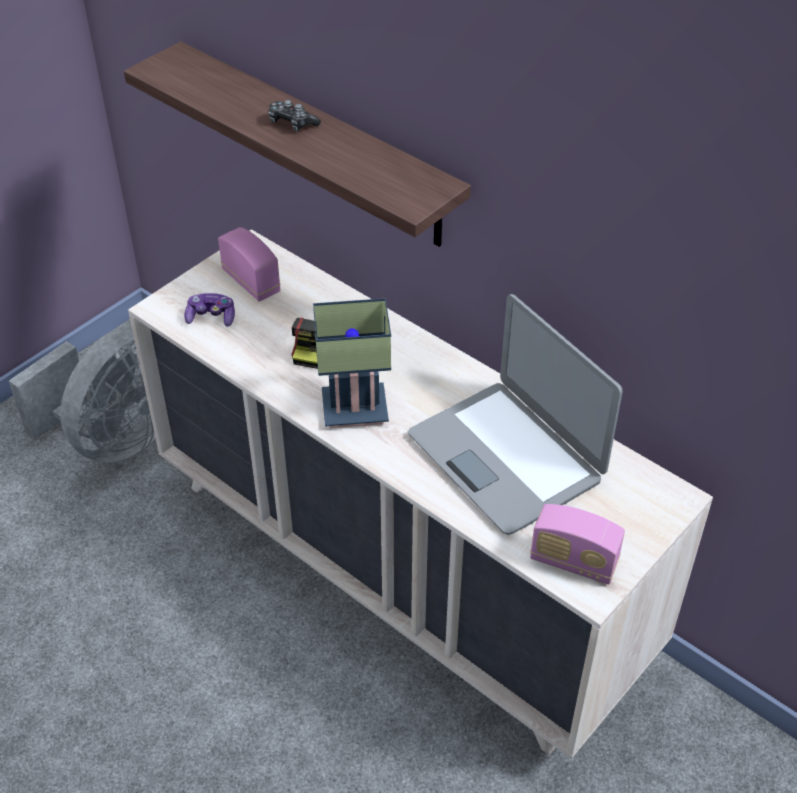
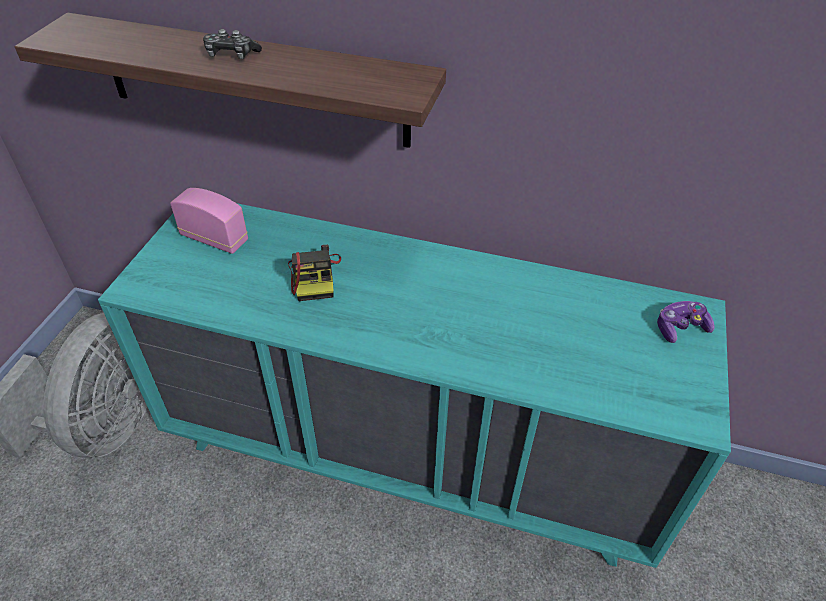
camera: 25 degrees left, 0 degrees up
(211, 317) = (191, 282): game controller -> game controller (680, 328)
(357, 407) = (382, 322): table lamp -> none
(399, 568) = (412, 452): beige dresser -> turquoise dresser
(506, 456) = (542, 323): laptop -> none
(573, 562) = (666, 399): radio -> none

